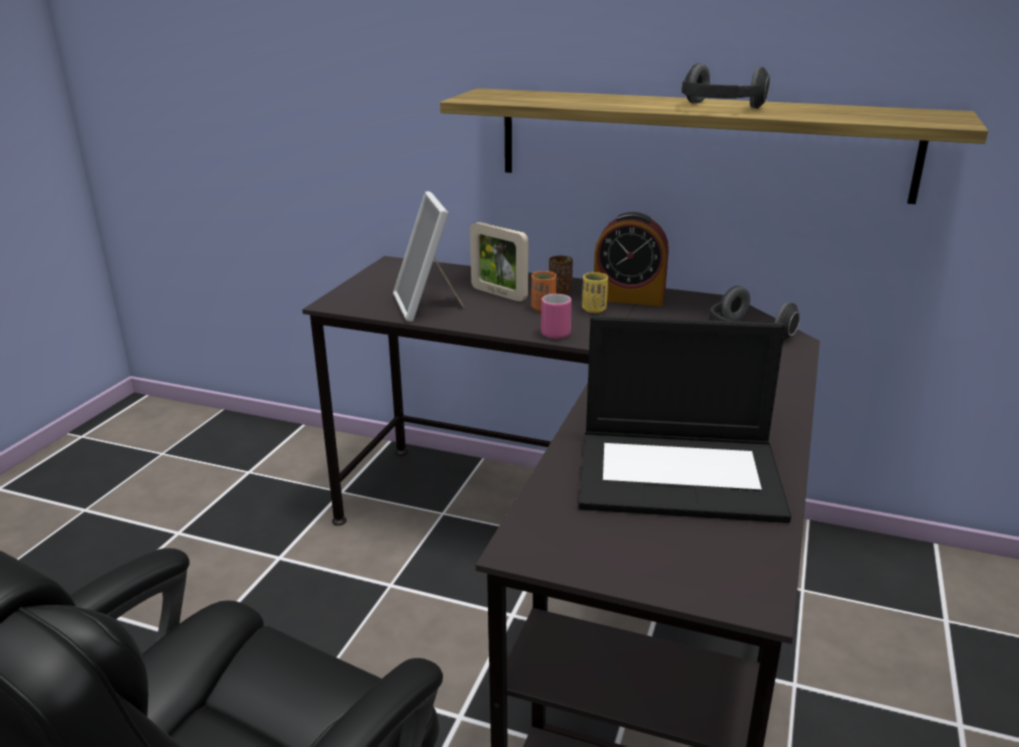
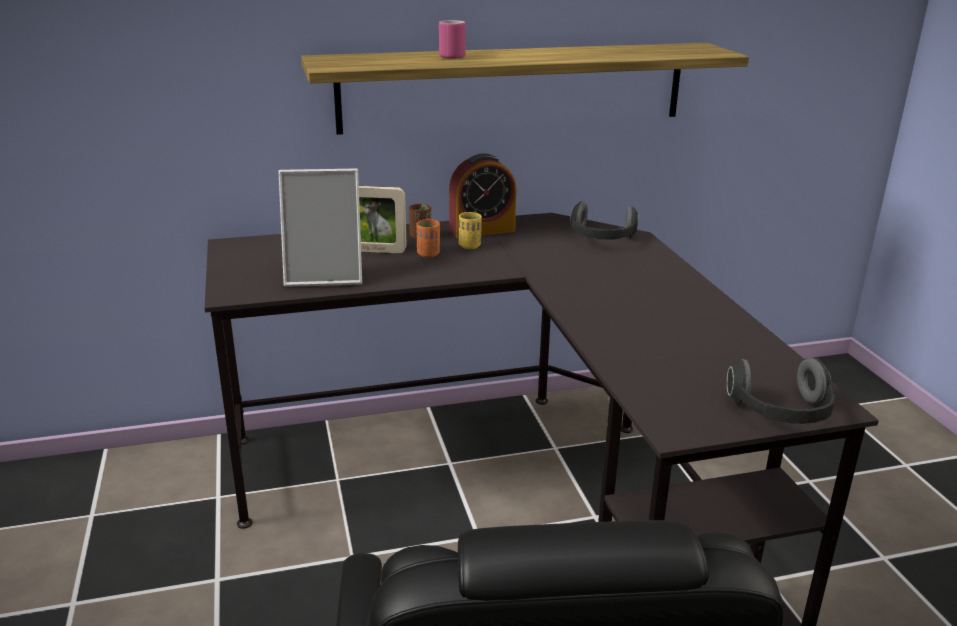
camera: 35 degrees left, 0 degrees up
(427, 306) = (325, 275): picture frame -> picture frame turned 45 degrees counterclockwise
(558, 332) = (468, 270): pink mug -> pink mug (451, 56)
(681, 474) = (695, 347): laptop -> none
(718, 108) = (551, 56): headphones -> headphones (781, 413)

